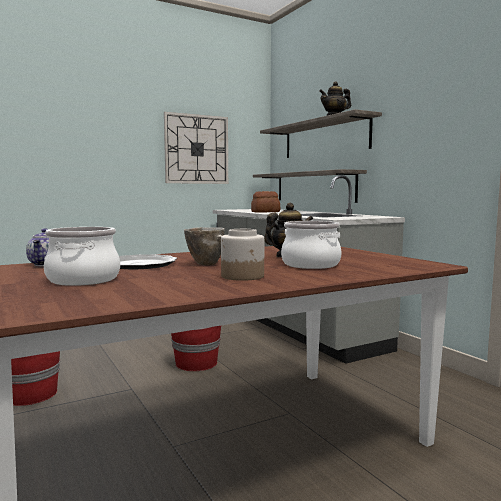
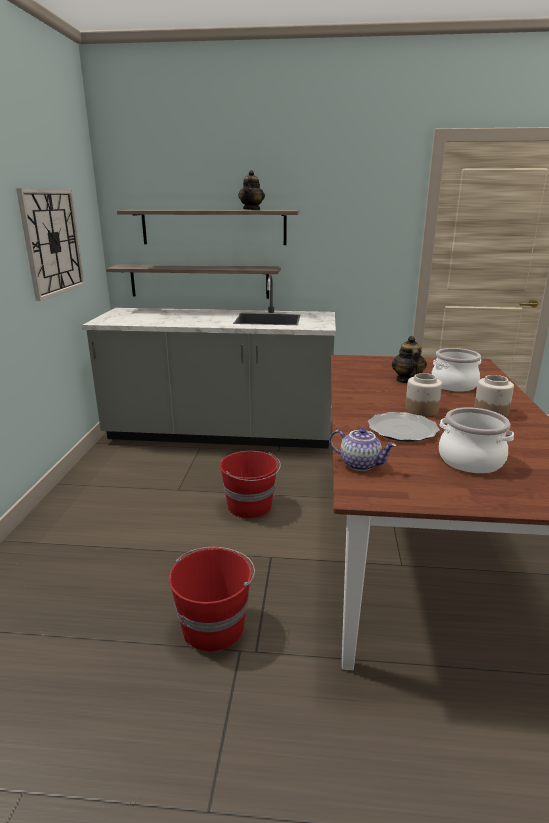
camera: 55 degrees left, 15 degrees up
(204, 264) = (421, 410): bowl -> jar
(265, 212) = (185, 321): bread -> none

